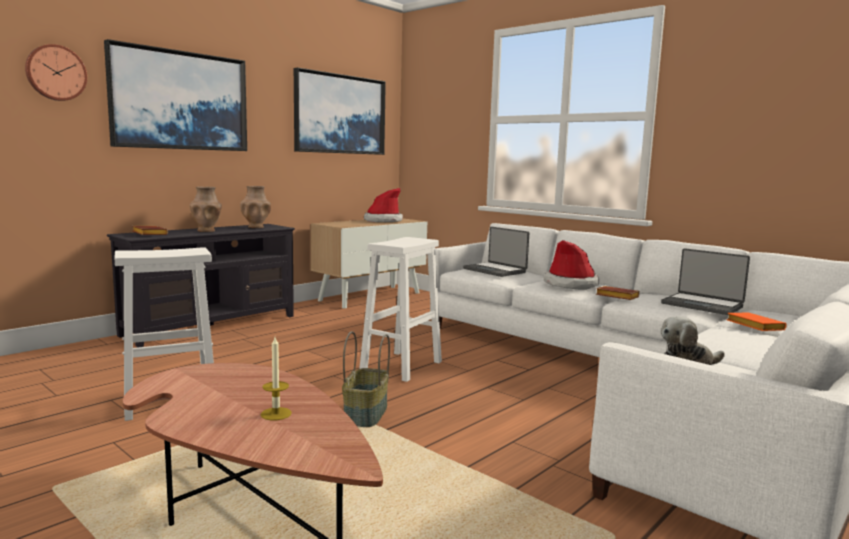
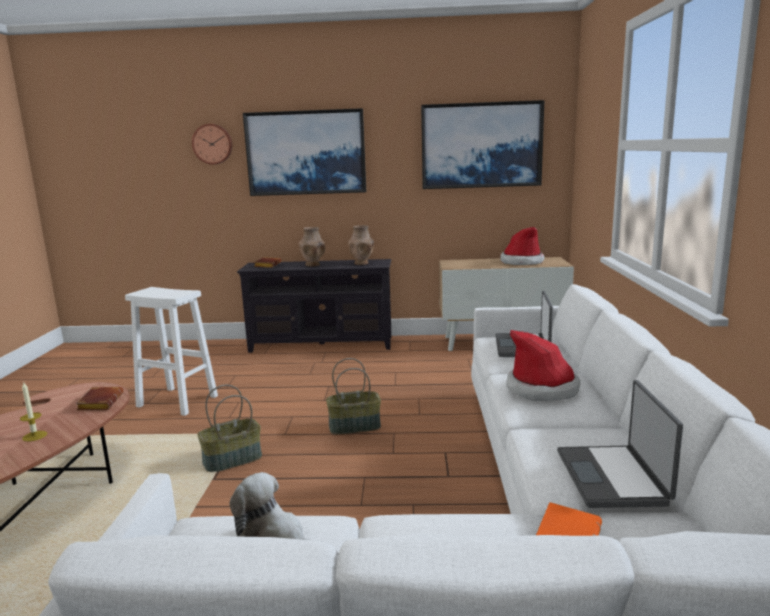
camera: 50 degrees right, 5 degrees up
(402, 365) = (355, 426): white stool -> basket
(615, 297) = (539, 423): brown book -> brown book (100, 402)

